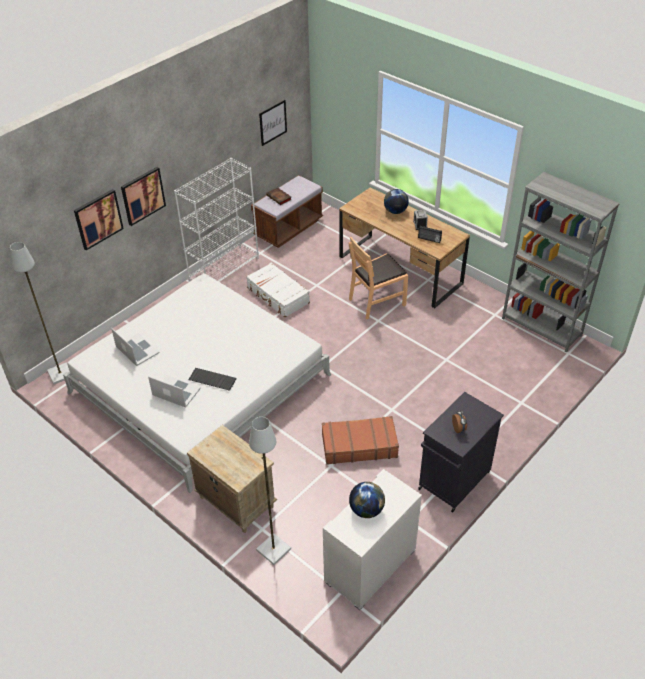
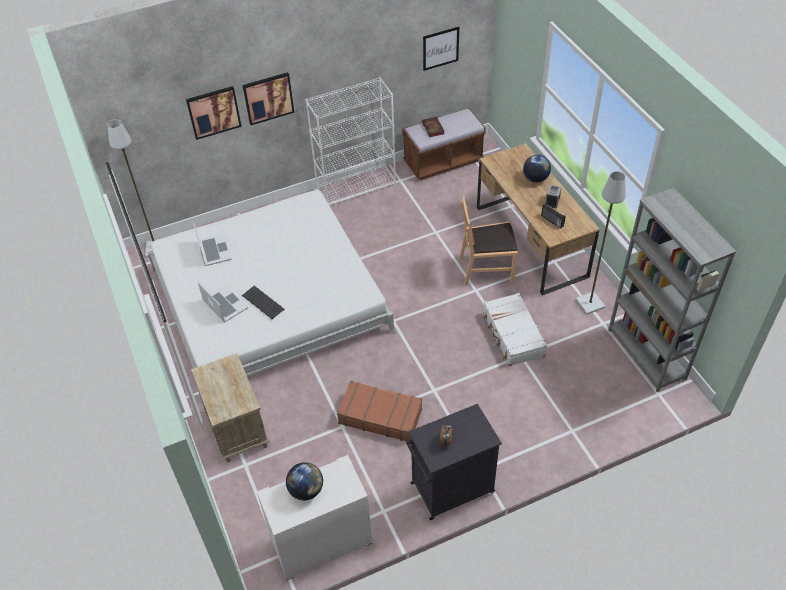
camera: 25 degrees right, 5 degrees up
(273, 550) = (243, 489): grey floor lamp -> grey floor lamp (589, 303)
(278, 296) = (391, 232): white suitcase -> white suitcase (513, 335)

